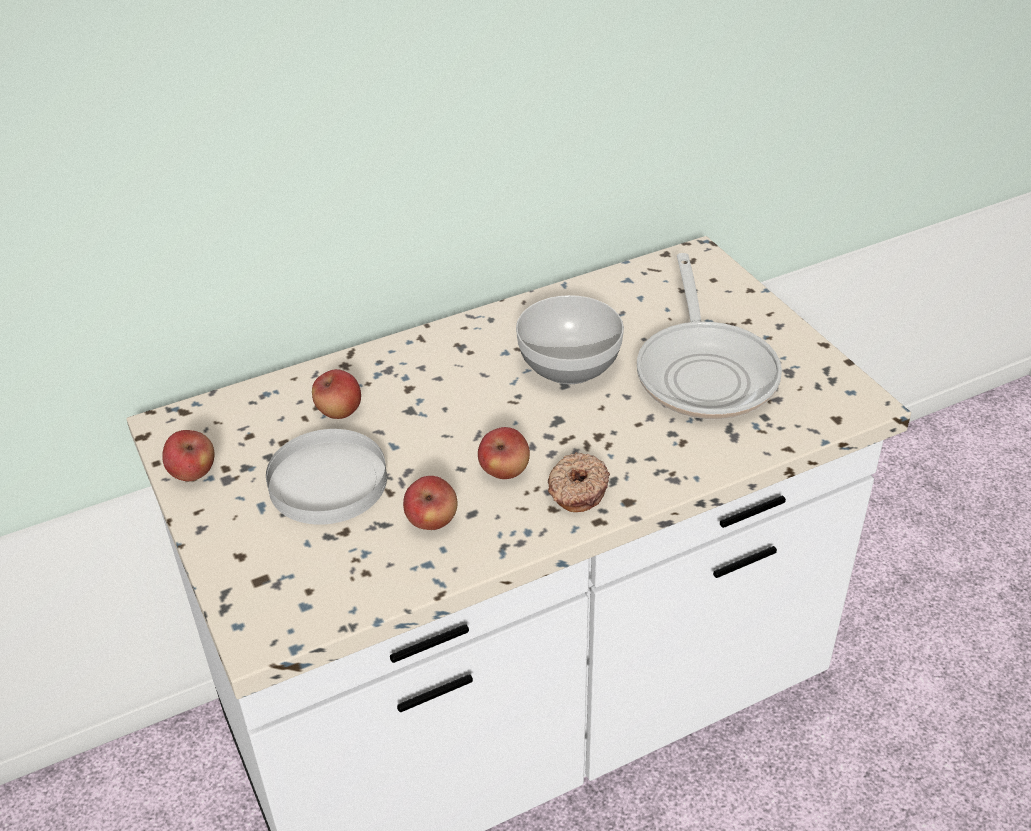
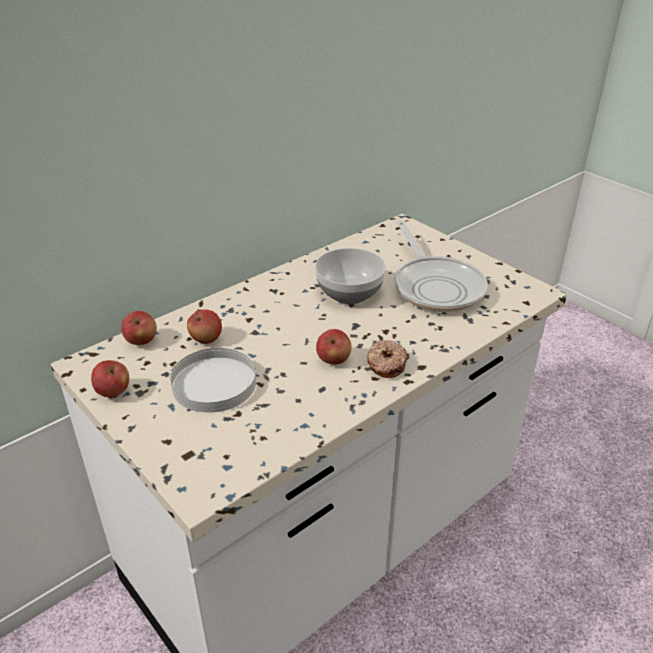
camera: 15 degrees left, 5 degrees down
(432, 521) = (297, 398): apple -> apple (141, 341)

